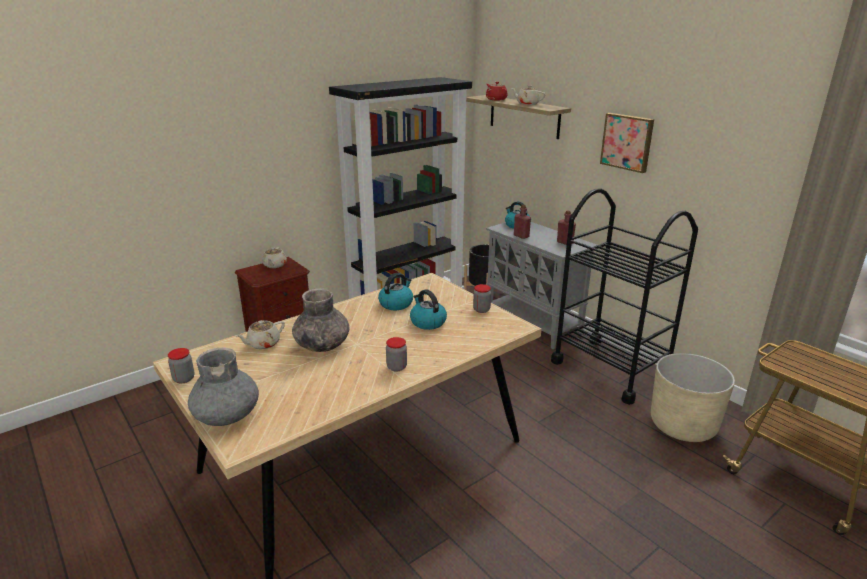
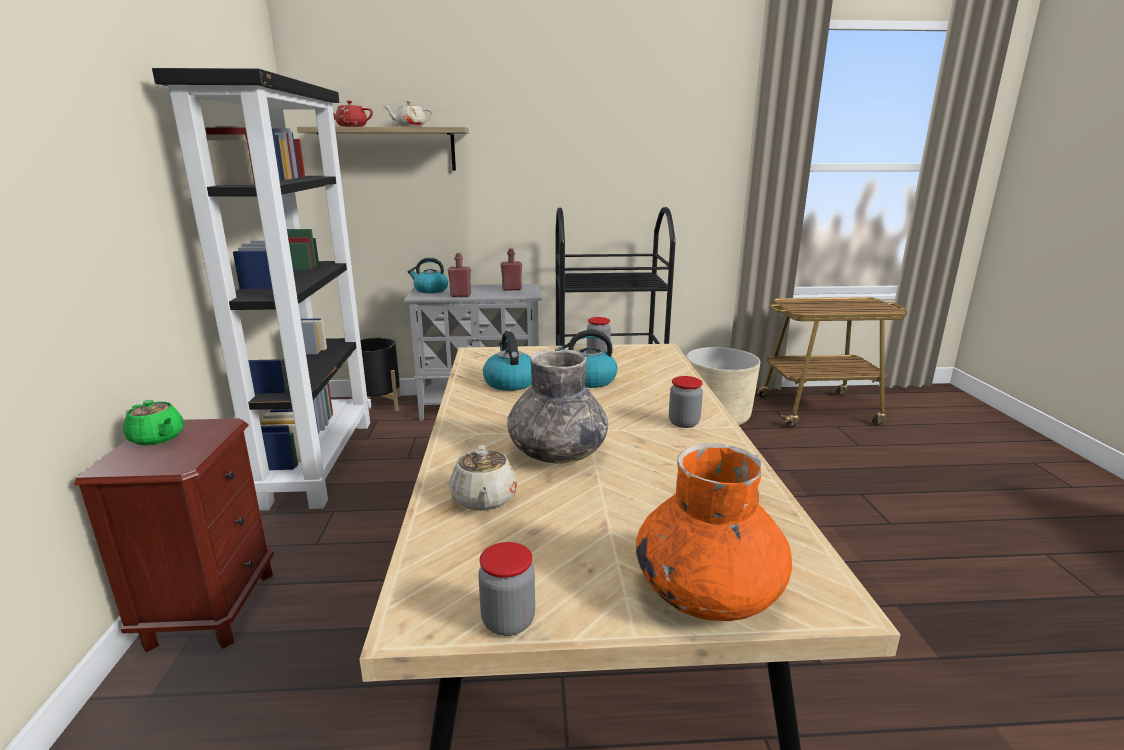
camera: 55 degrees left, 5 degrees down
(227, 414) = (708, 591): grey vase -> orange vase
(274, 265) = (157, 438): beige teapot -> green teapot
(627, 142) = (554, 157): picture -> none

